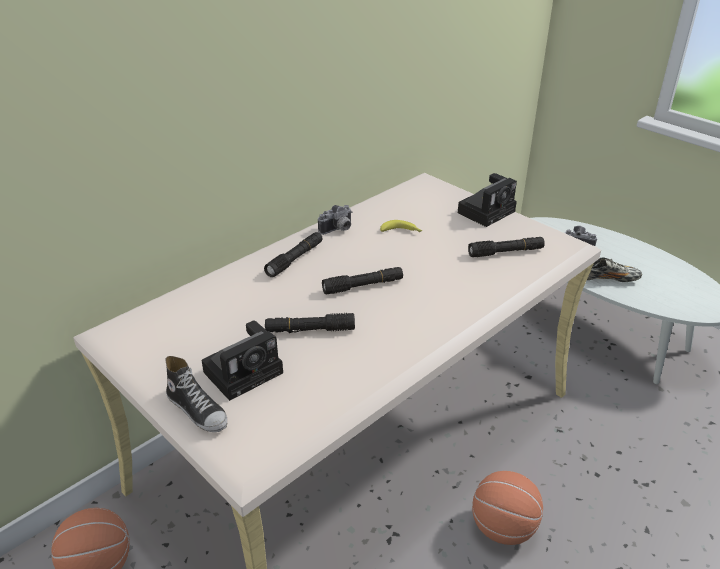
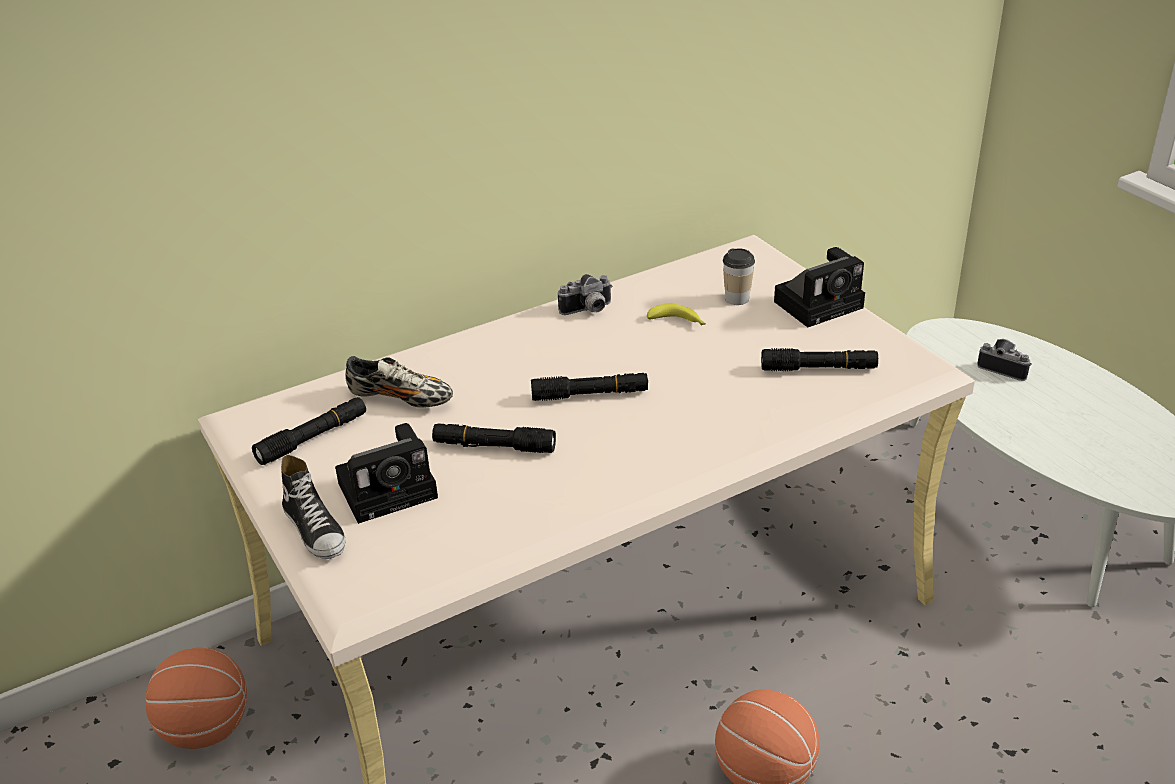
camera: 15 degrees right, 0 degrees up
(295, 259) = (512, 347): black flashlight -> black flashlight (313, 438)
(433, 213) = (737, 298): none -> cup
(607, 279) = (1026, 429): shoe -> shoe (401, 398)

